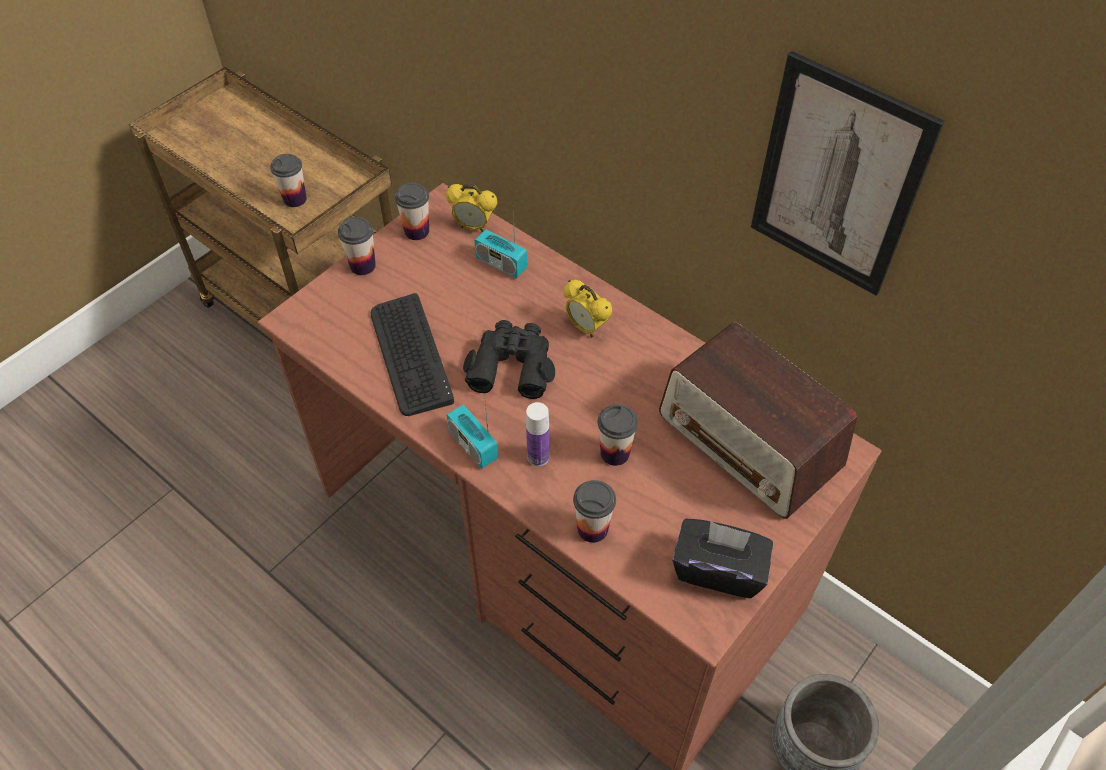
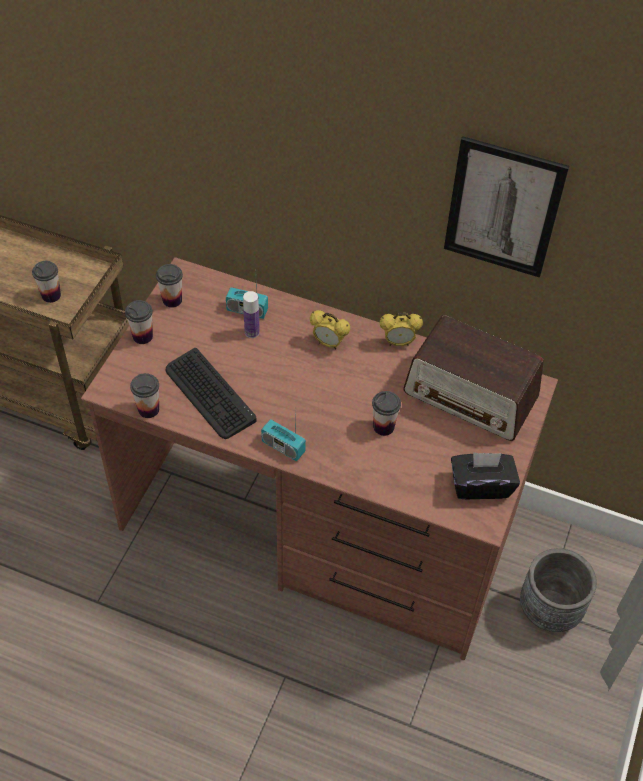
camera: 20 degrees left, 0 degrees up
(473, 227) = (214, 286): alarm clock -> alarm clock (398, 342)
(512, 365) = (286, 383): black binoculars -> none
(538, 457) = (332, 443): bottle -> bottle (252, 332)
(592, 529) = (388, 481): cup -> cup (148, 409)

